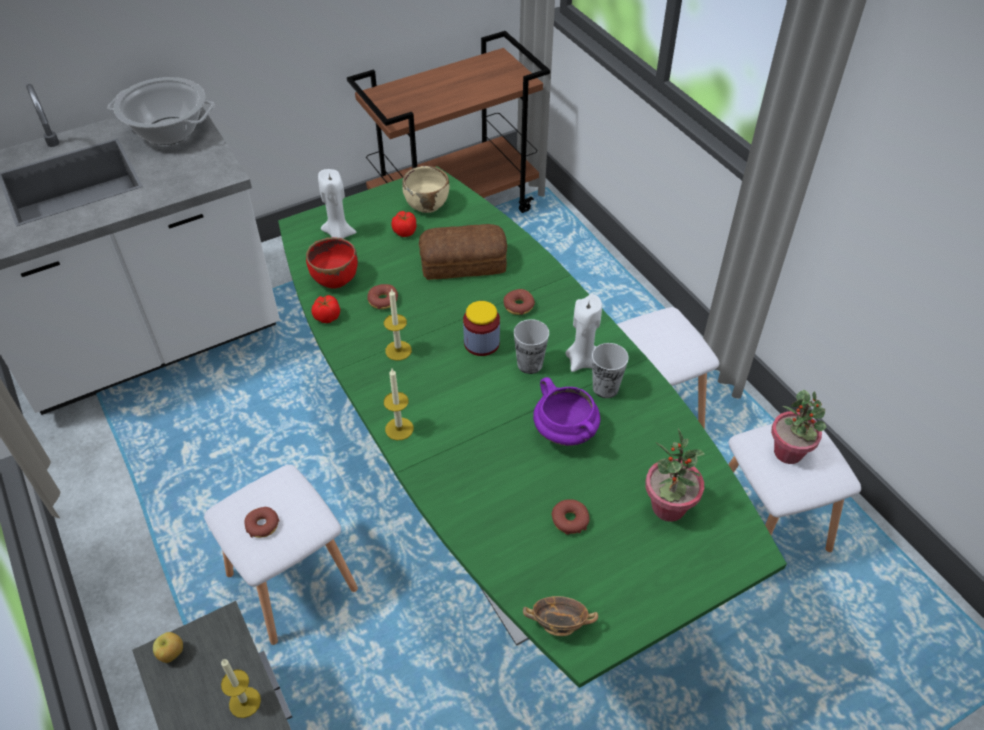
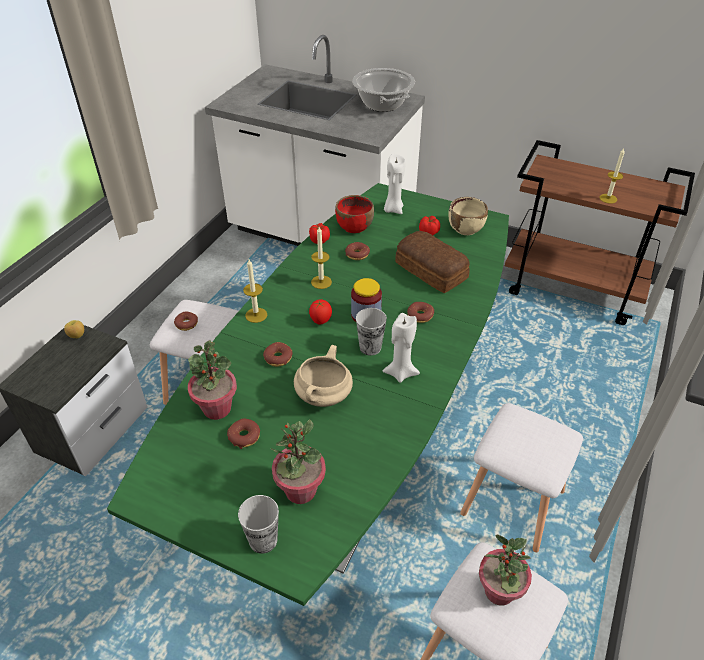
camera: 55 degrees right, 5 degrees down
(245, 702) = (62, 381): candle -> candle (608, 198)
(458, 382) = (320, 321): none -> tomato
(482, 441) = (278, 358): none -> donut
(513, 526) = (217, 408): none -> potted plant
(559, 622) = (151, 472): bowl -> none
(566, 432) = (324, 397): purple cooking pot -> beige cooking pot
(605, 388) = (387, 398): cup -> cup (263, 540)

